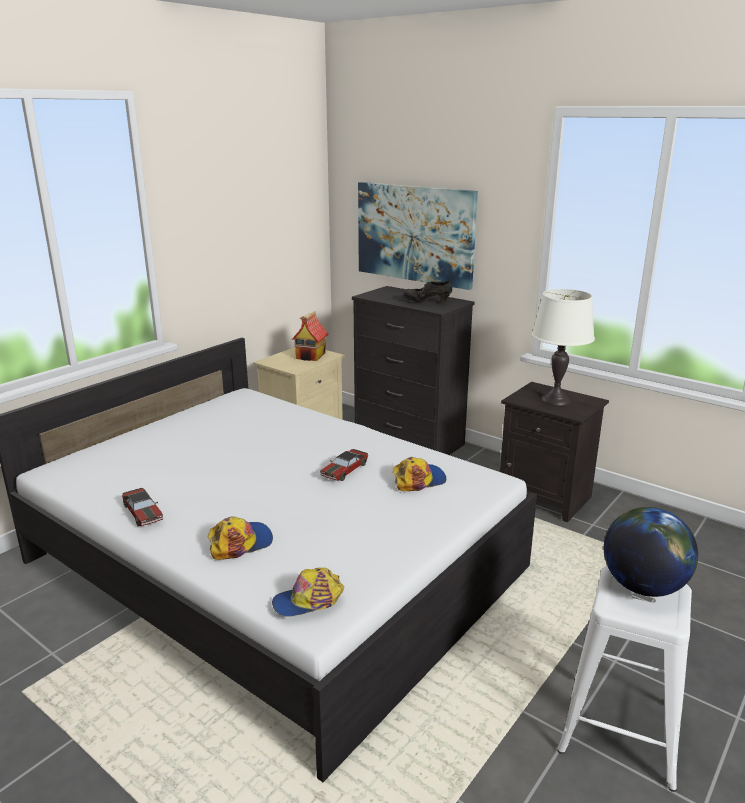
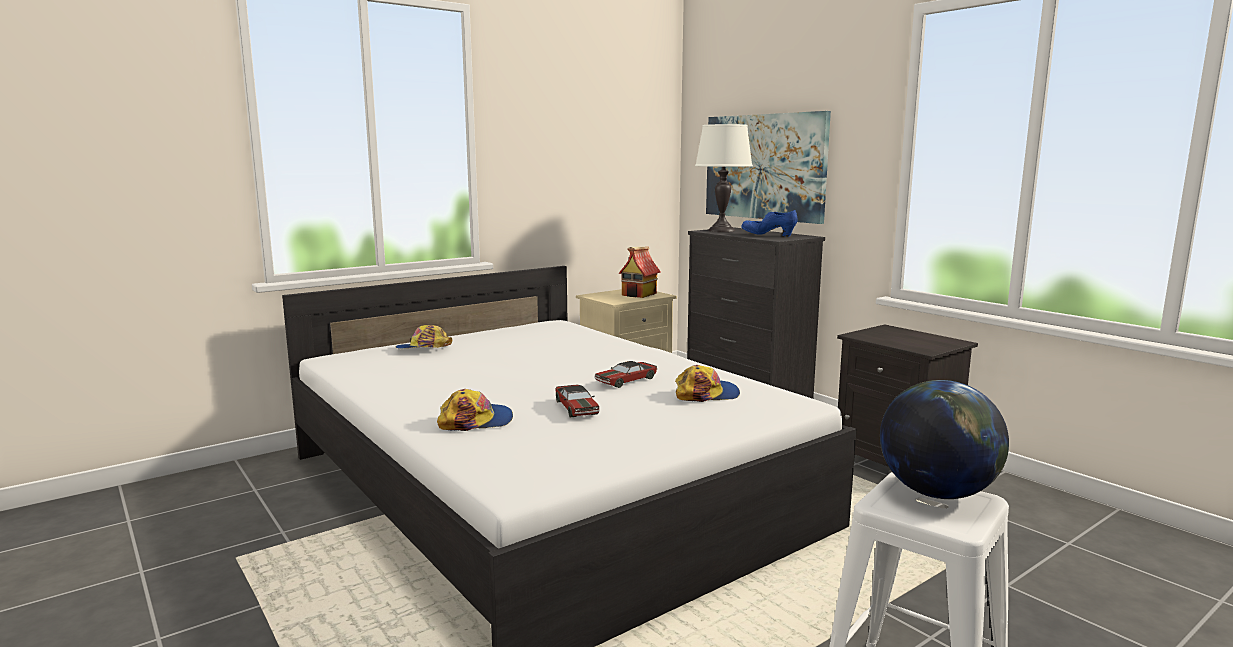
camera: 15 degrees right, 10 degrees down
(143, 513) = (395, 391): toy car -> toy car (576, 408)
(308, 601) = (517, 470): cap -> cap (423, 348)
(426, 302) = (768, 235): black shoe -> blue shoe
(555, 400) = (906, 338): white table lamp -> white table lamp (721, 230)

